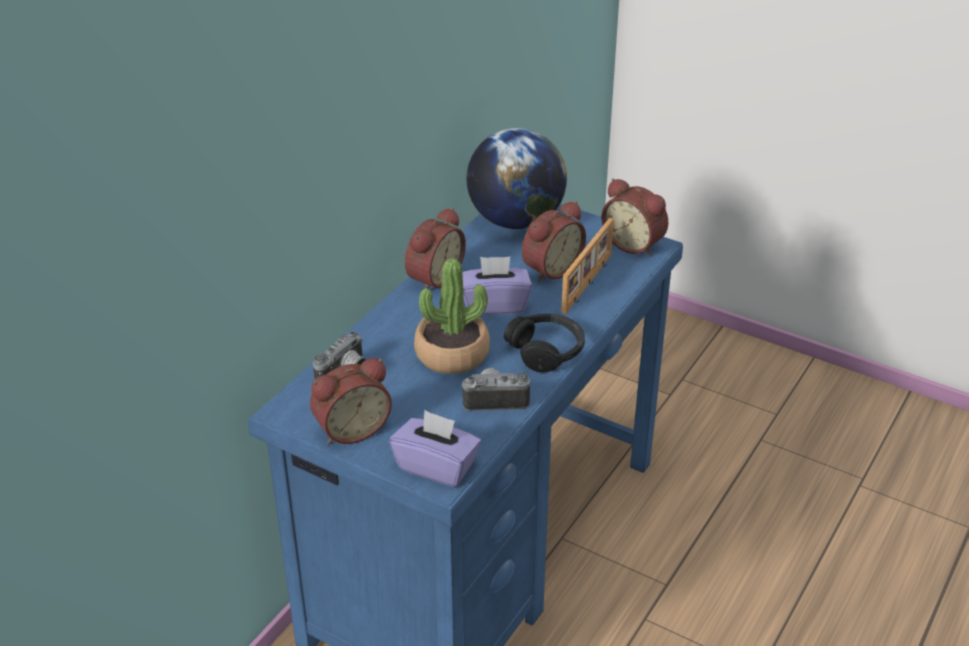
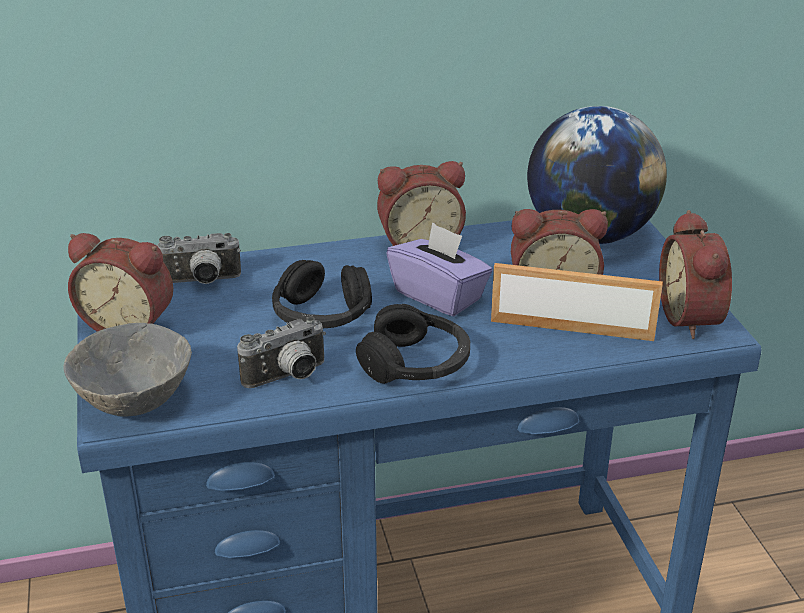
camera: 45 degrees right, 5 degrees down
(436, 466) = (134, 401): purple tissue box -> grey bowl
(452, 354) = (321, 315): potted plant -> black headphones
(495, 400) = (288, 377): camera -> camera turned 105 degrees clockwise
(588, 283) = (572, 328): picture frame -> picture frame turned 150 degrees counterclockwise

